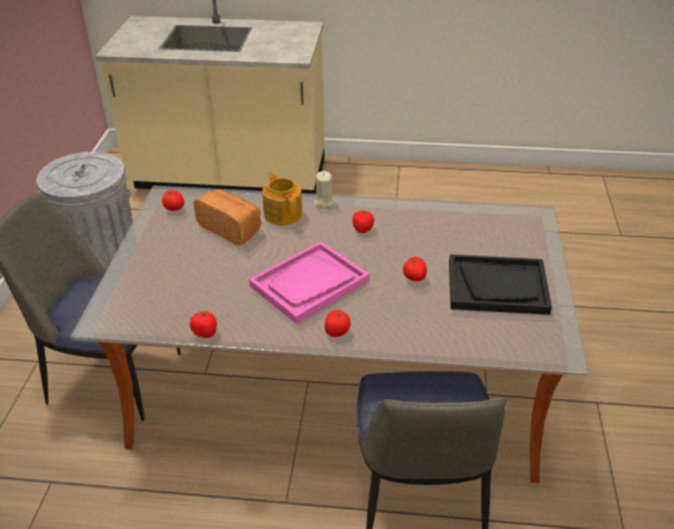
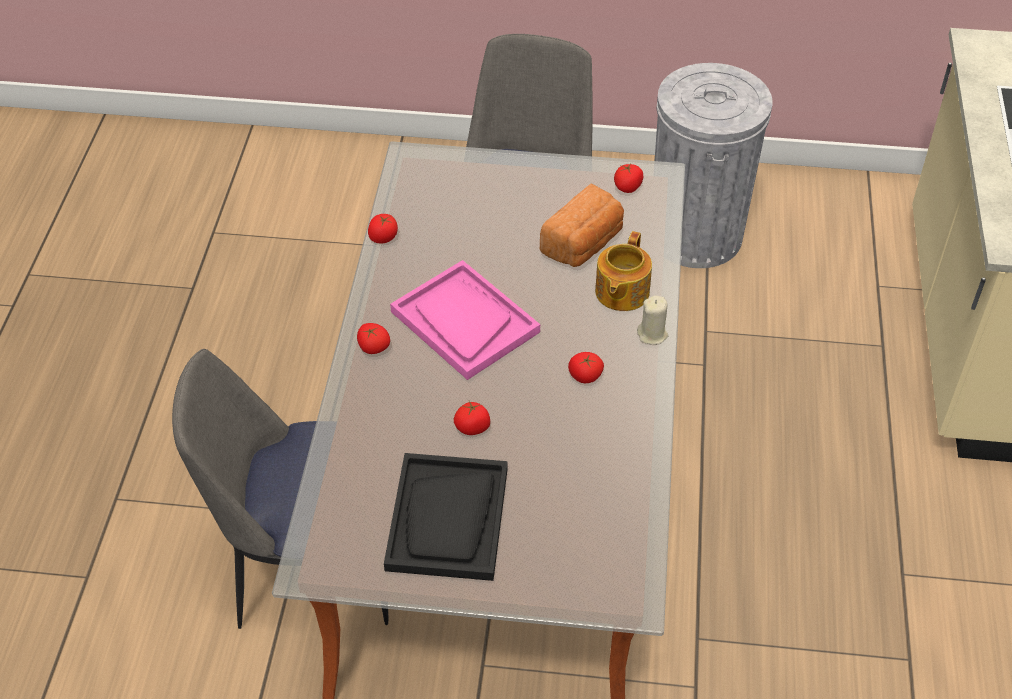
camera: 90 degrees right, 10 degrees up
(283, 213) = (621, 292): teapot -> teapot turned 135 degrees clockwise

